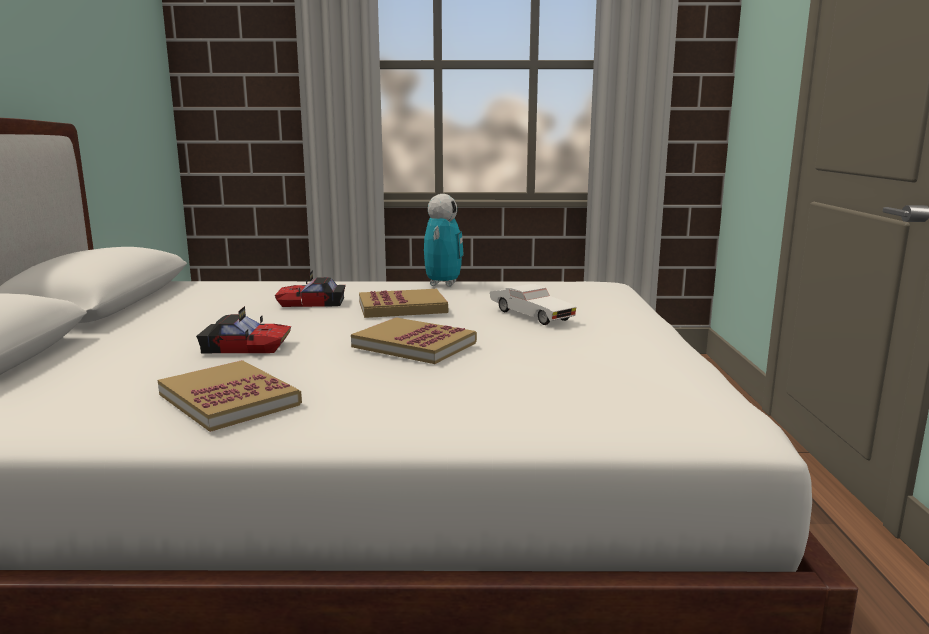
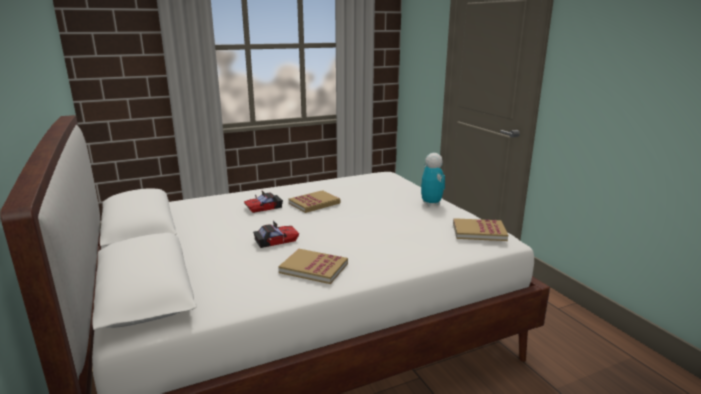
camera: 25 degrees left, 5 degrees up
(414, 345) = (353, 225): book -> book (479, 232)
(443, 284) = (312, 185): toy robot -> toy robot (431, 203)
(530, 315) = (377, 199): white toy car -> none

